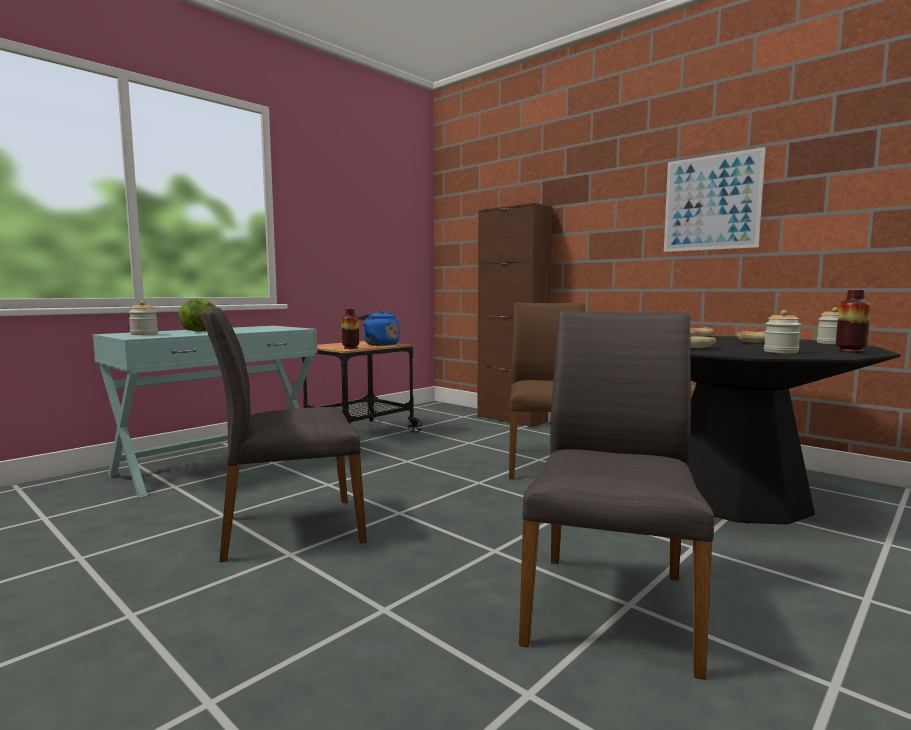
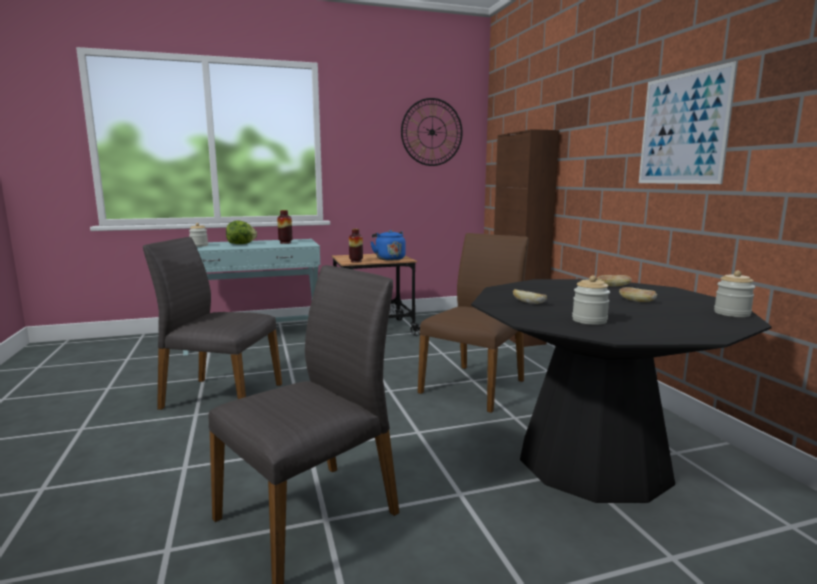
camera: 30 degrees right, 5 degrees up
(386, 205) = (432, 132): none -> wall clock
(850, 351) = (682, 330): vase -> vase (285, 243)

